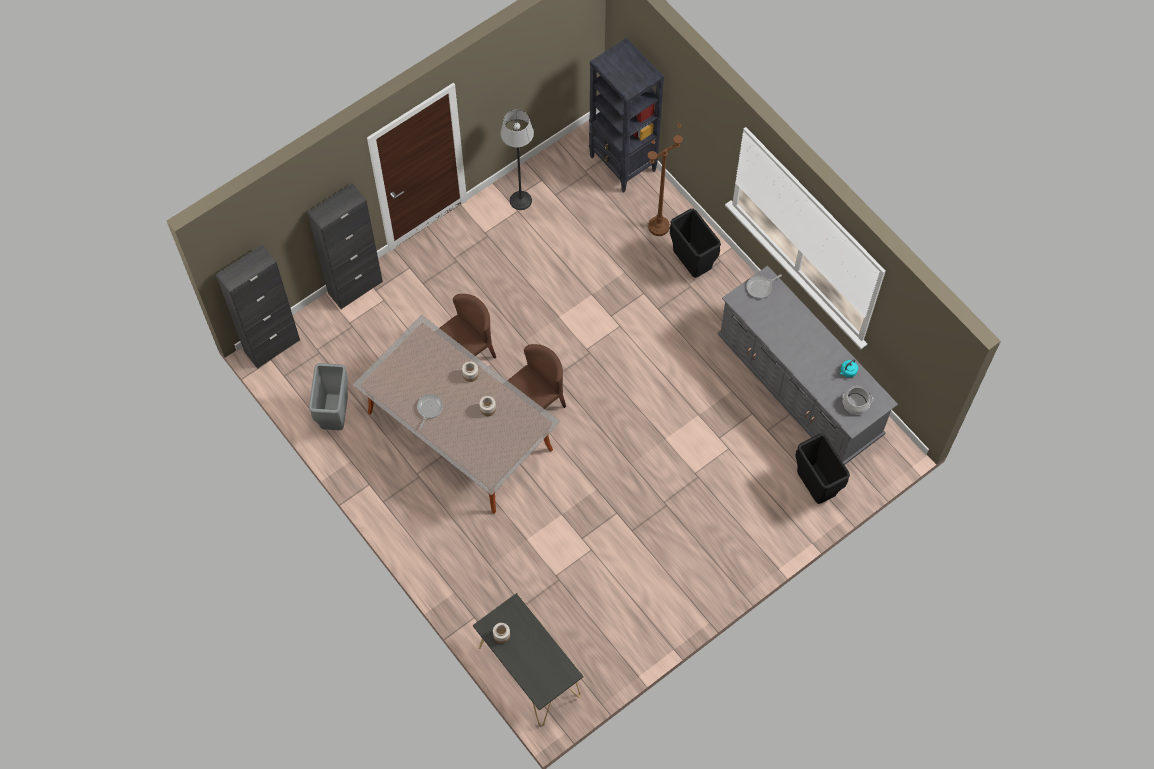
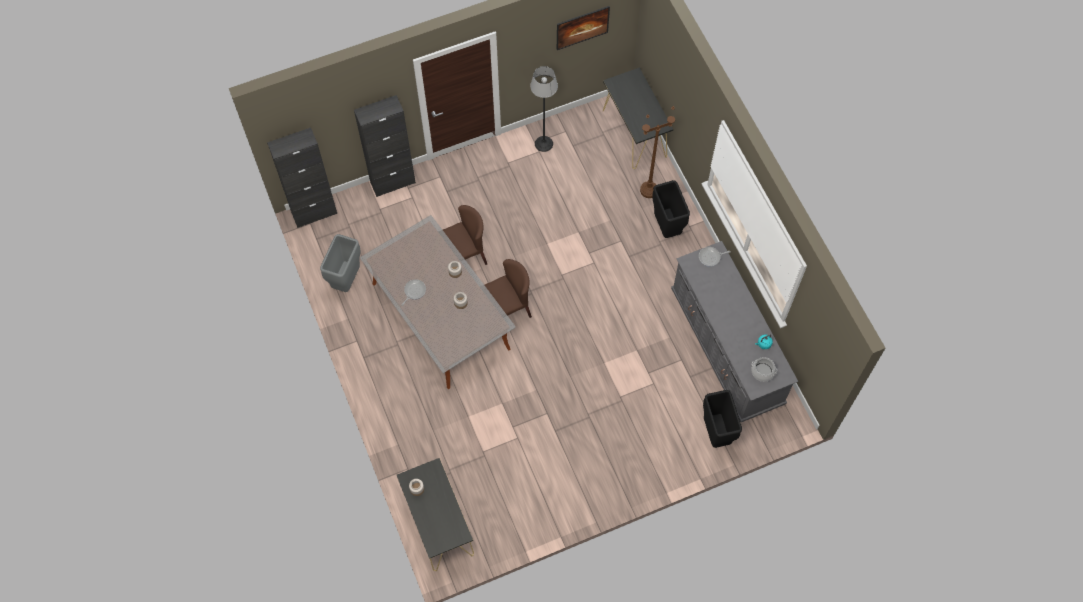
camera: 15 degrees right, 0 degrees up
(546, 62) = (582, 34): none -> picture
(623, 164) = (634, 133): black bookcase -> black console table

